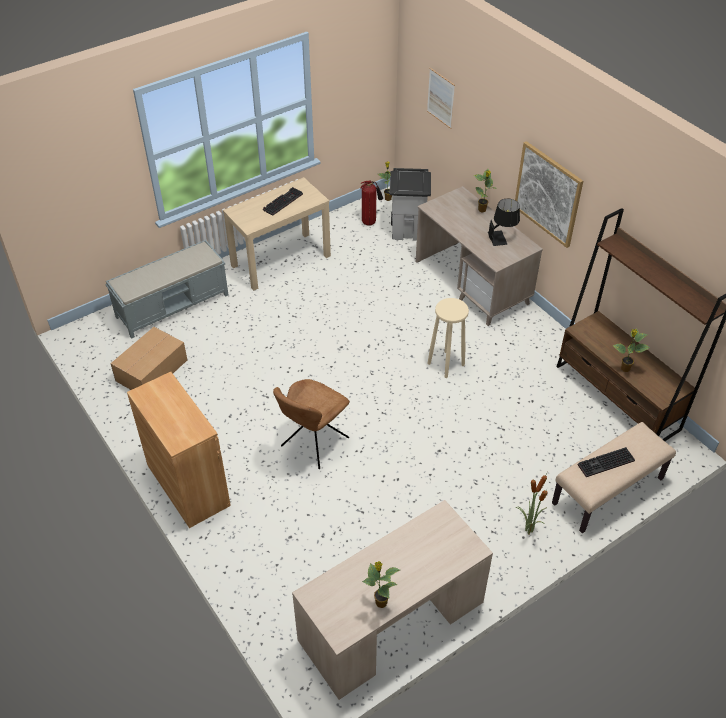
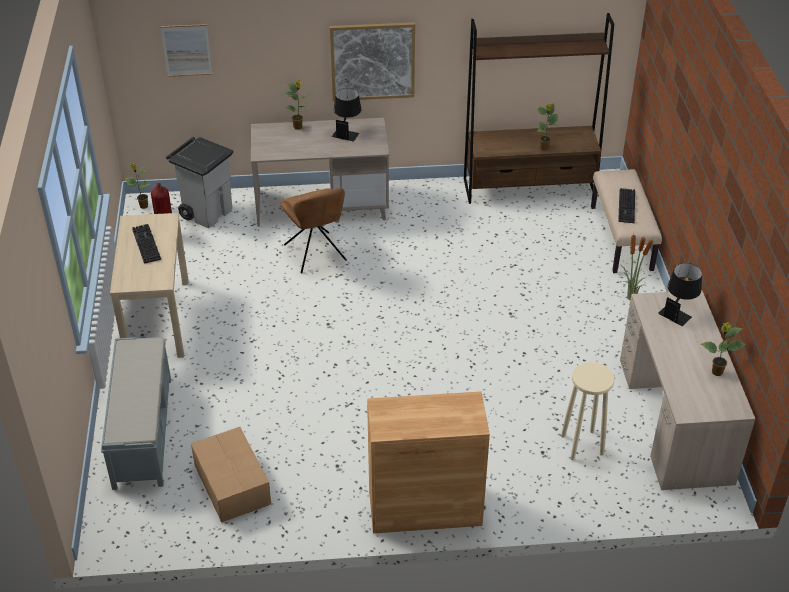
camera: 60 degrees left, 5 degrees down
(313, 443) = (439, 393): brown chair -> brown chair (316, 254)
(445, 544) = (678, 311): none -> black table lamp
(446, 364) = (410, 265): beige stool -> beige stool (582, 444)

